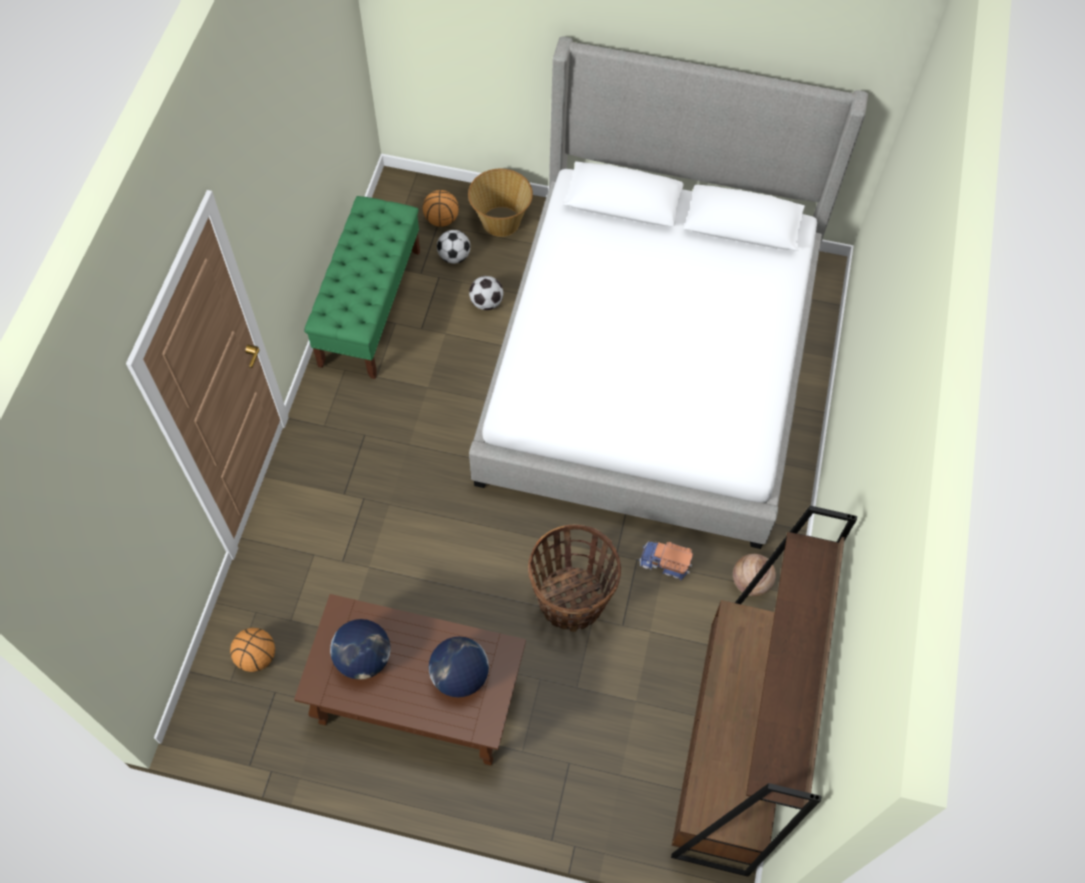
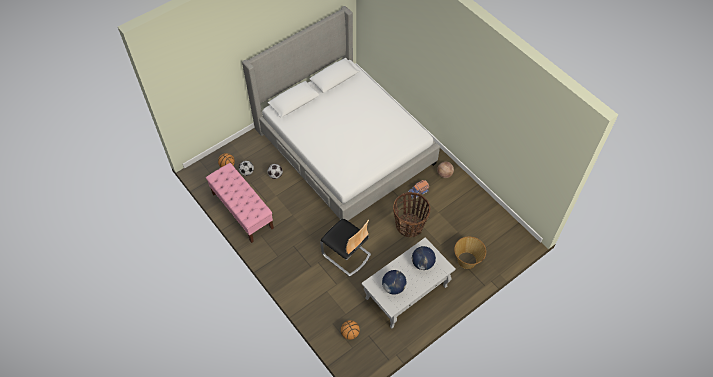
camera: 50 degrees left, 5 degrees down
(370, 307) = (242, 211): green bench -> pink bench
(416, 534) = (346, 255): none -> chair
(420, 697) = (407, 292): brown coffee table -> white coffee table
(501, 222) = (247, 149): basket -> basket (467, 260)
(728, 749) = (493, 218): brown bookcase -> none

